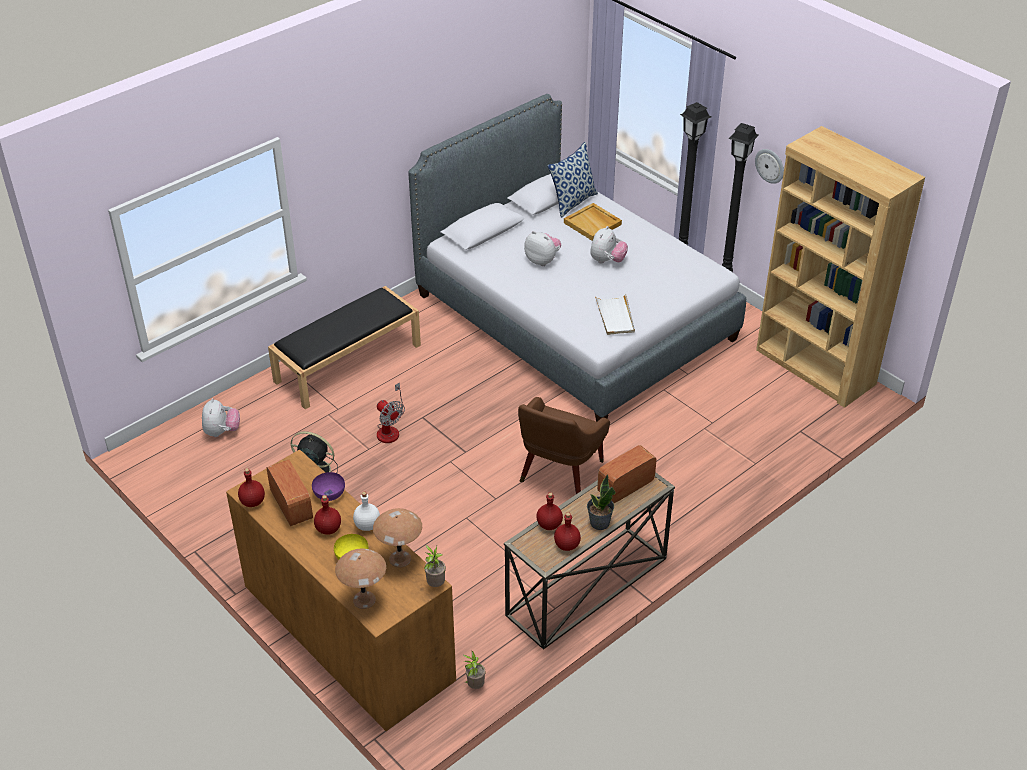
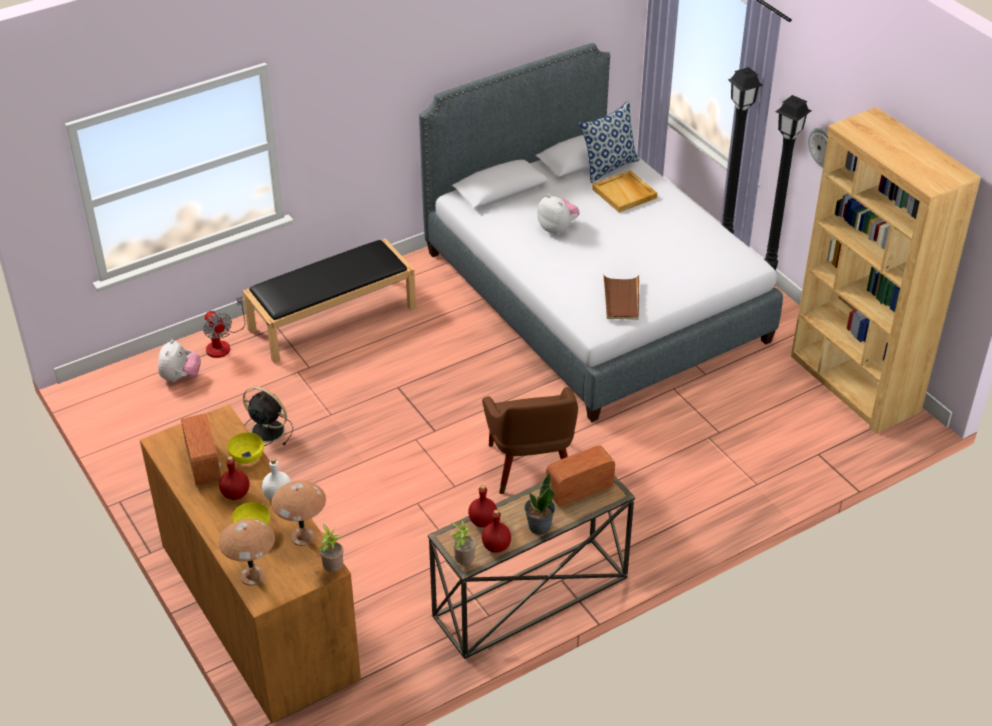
camera: 10 degrees right, 0 degrees up
(253, 501) = (164, 454): red bottle -> none
(329, 494) = (246, 456): purple bowl -> yellow bowl
(390, 429) = (359, 396): fan -> fan (222, 344)
(474, 685) = (379, 688): potted plant -> potted plant (463, 562)
(559, 475) = (531, 469): brown armchair -> brown armchair turned 45 degrees counterclockwise
(607, 261) = (629, 236): plush toy -> none
(615, 316) = (621, 299): white tray -> brown tray

